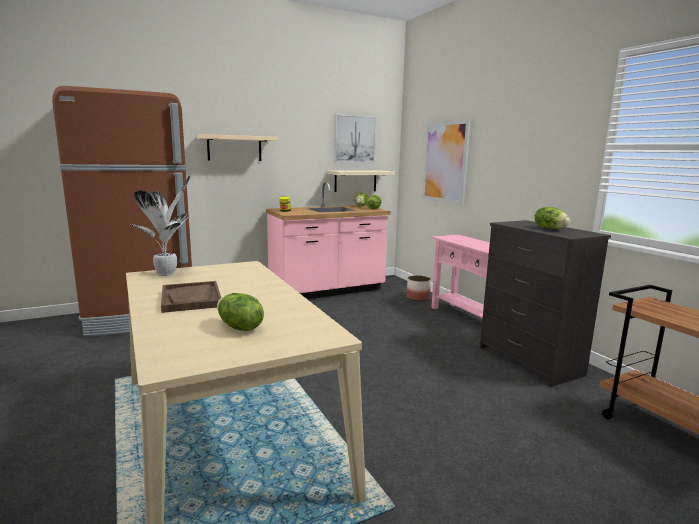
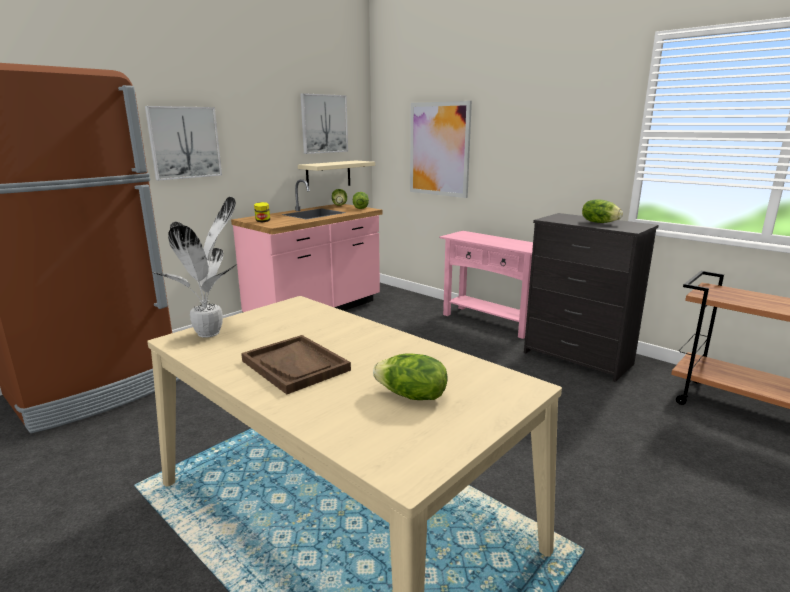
camera: 20 degrees left, 5 degrees up
(234, 148) = (184, 142): beige shelf -> picture
(418, 298) = (421, 305): planter -> none

